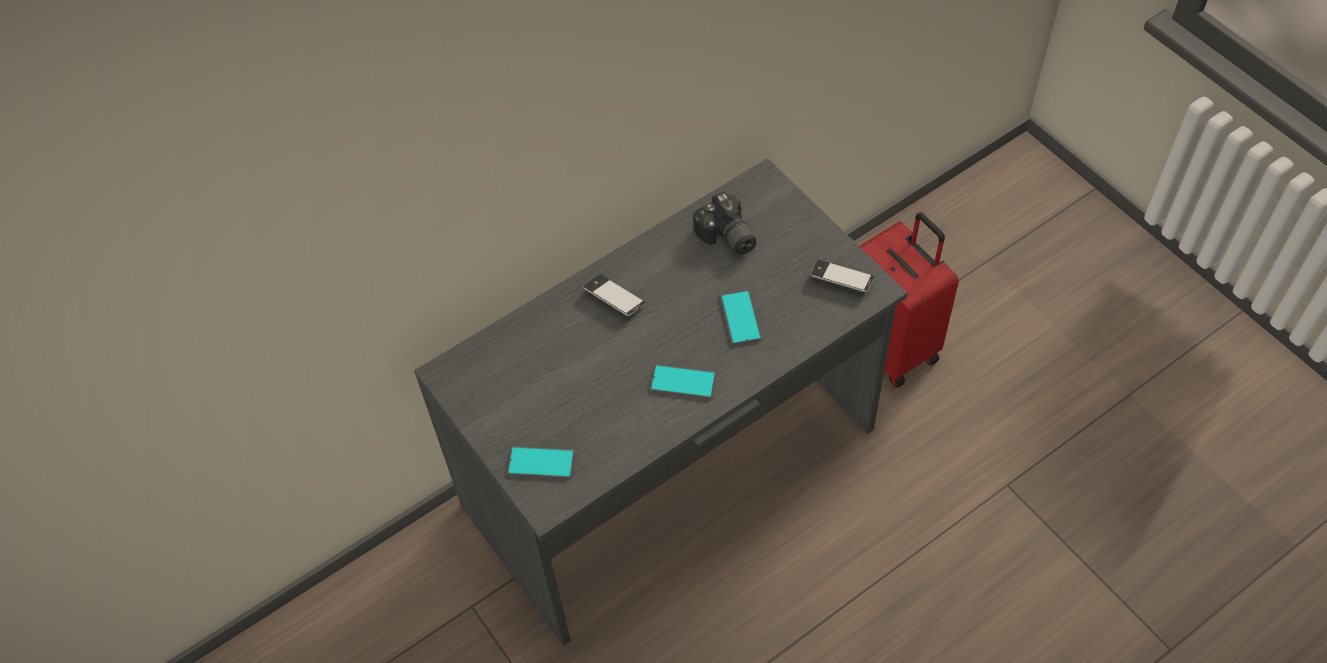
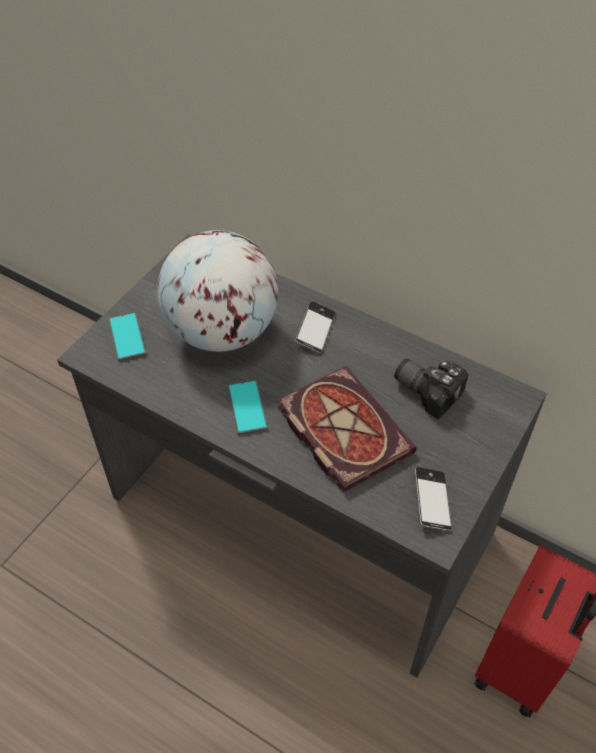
camera: 65 degrees right, 5 degrees down
(577, 376) = (222, 332): none -> globe
(726, 237) = (428, 389): camera -> camera turned 90 degrees clockwise
(740, 318) = (340, 429): phone -> book

